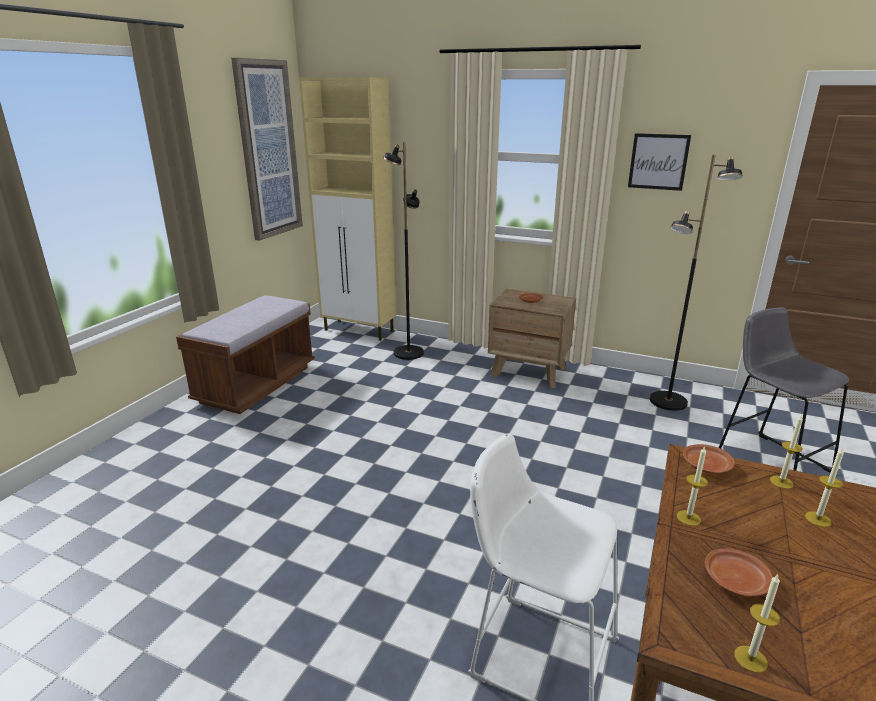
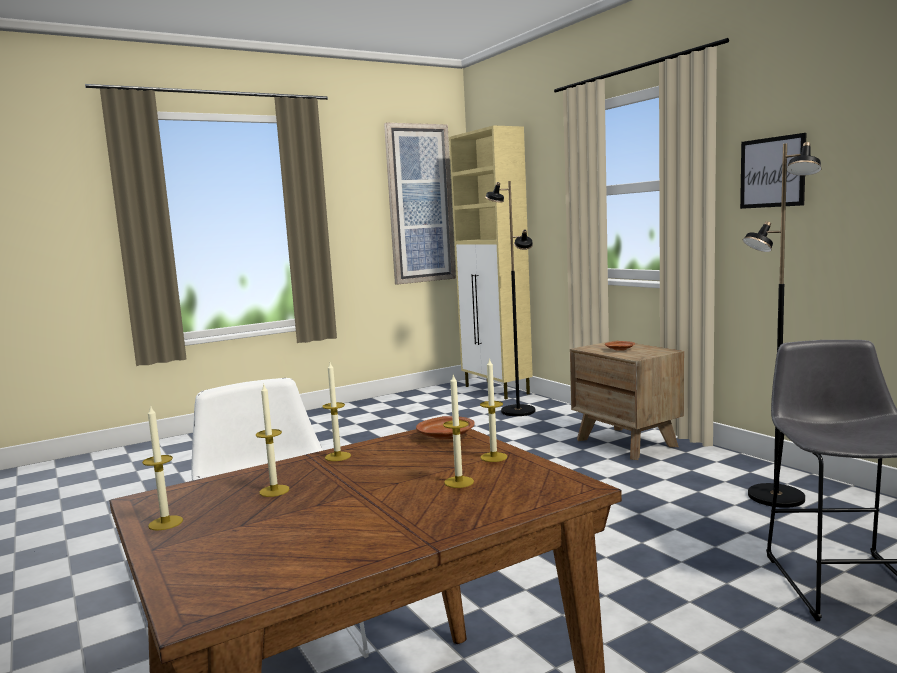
camera: 35 degrees right, 15 degrees down
(256, 384) = (354, 414): brown bench -> none
(735, 580) = (274, 491): brown plate -> candle

